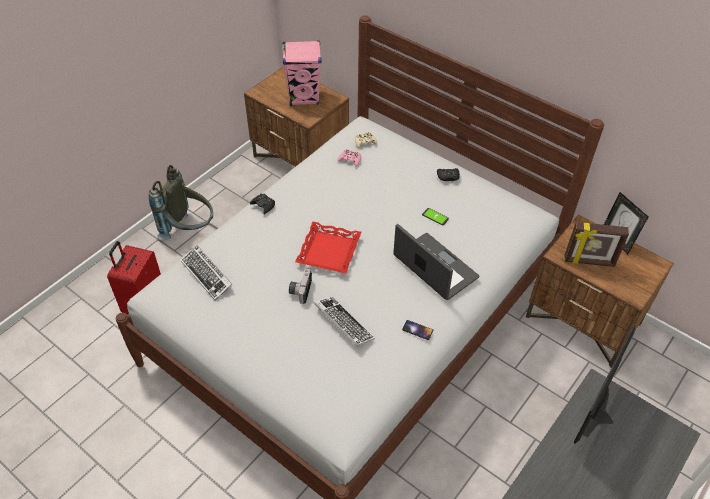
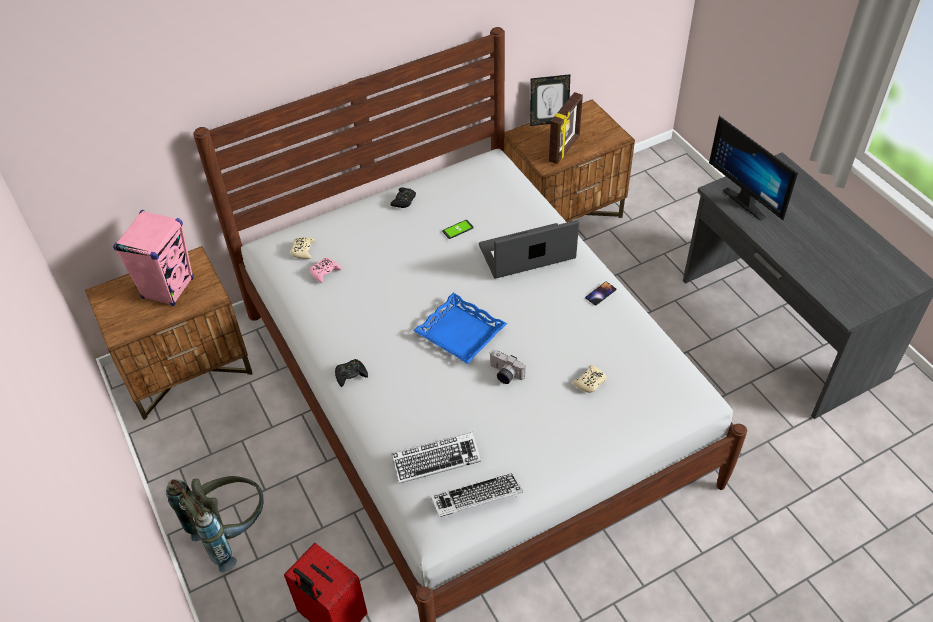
camera: 65 degrees left, 0 degrees up
(317, 348) = (590, 382): none -> beige game controller
(328, 251) = (459, 333): red tray -> blue tray
(343, 323) = (568, 350): keyboard -> keyboard (477, 498)

